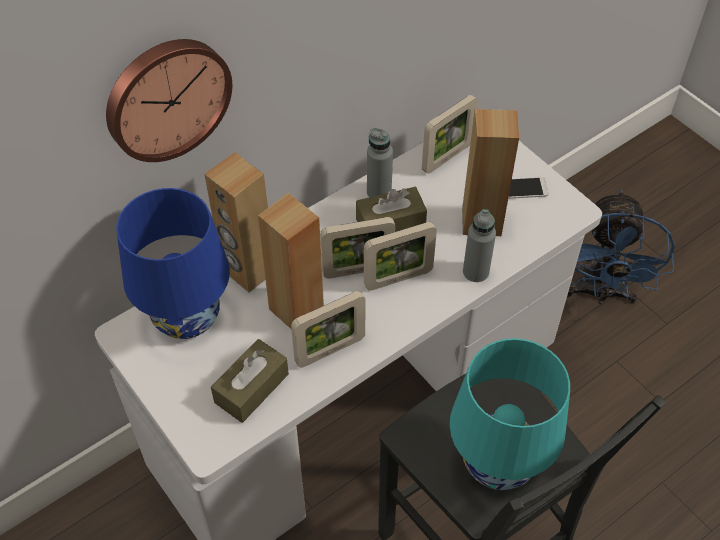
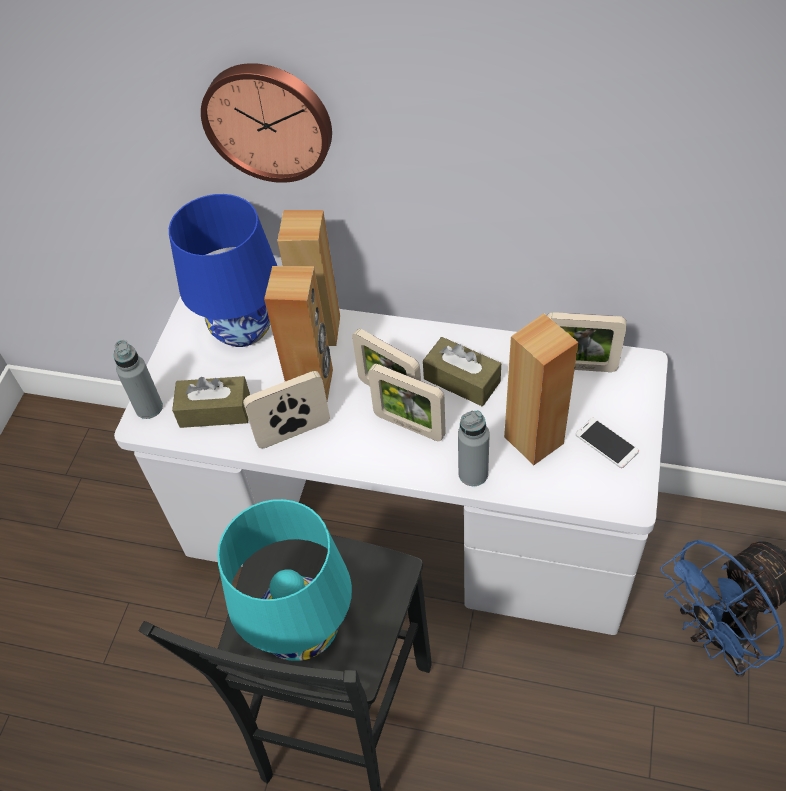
camera: 55 degrees right, 0 degrees up
(330, 350) = (293, 433): picture frame -> picture frame turned 135 degrees clockwise
(379, 192) = (486, 350): grey bottle -> grey bottle (149, 407)

